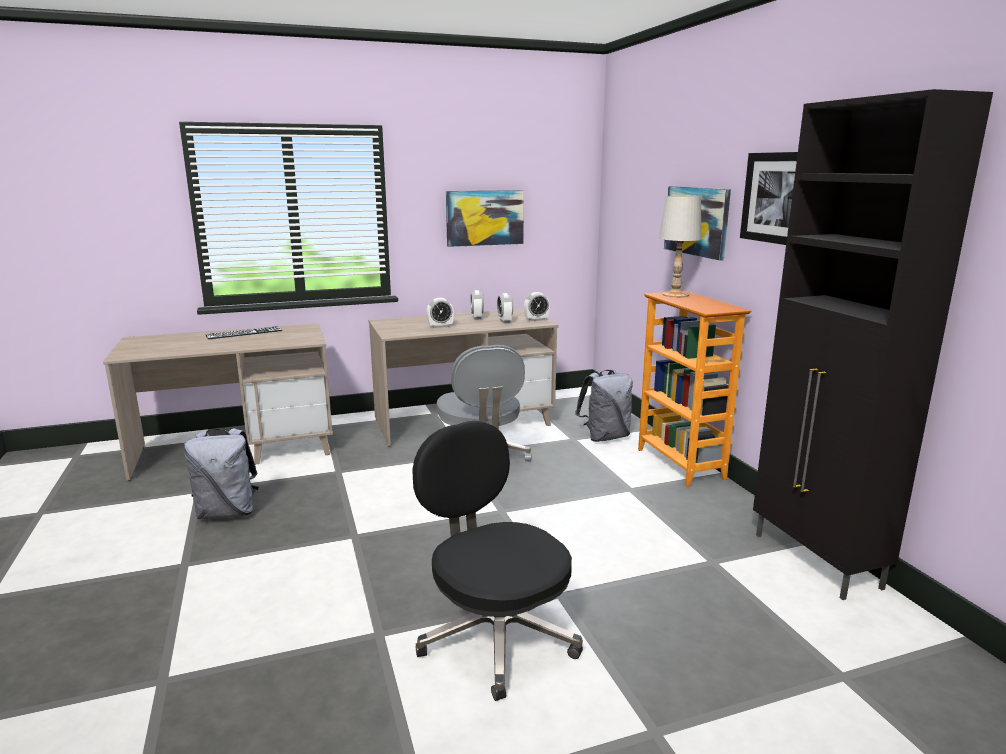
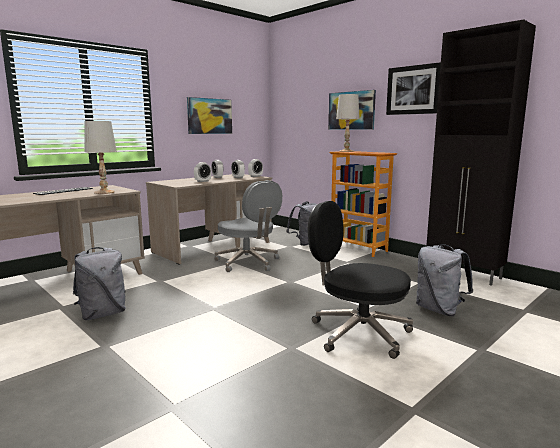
camera: 25 degrees left, 5 degrees down
(280, 341) = (104, 192): none -> white table lamp
(676, 628) = (439, 310): none -> grey backpack

